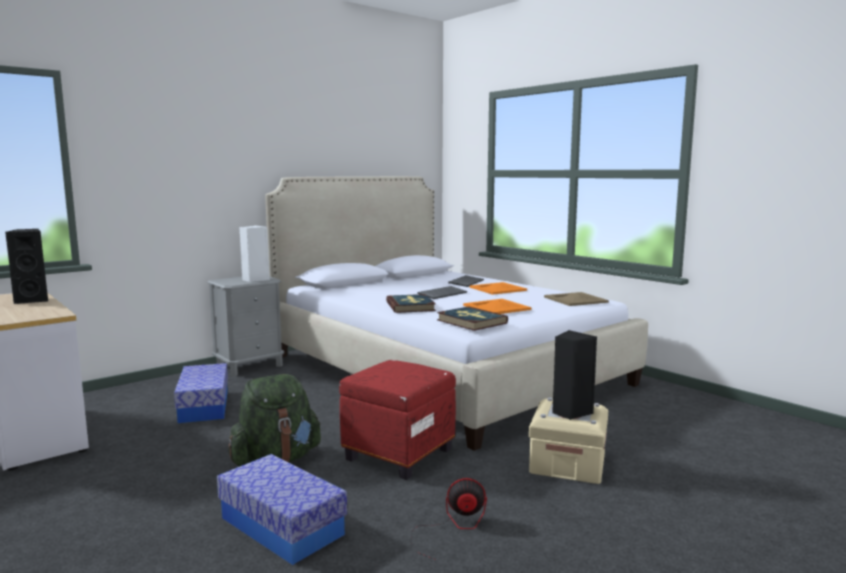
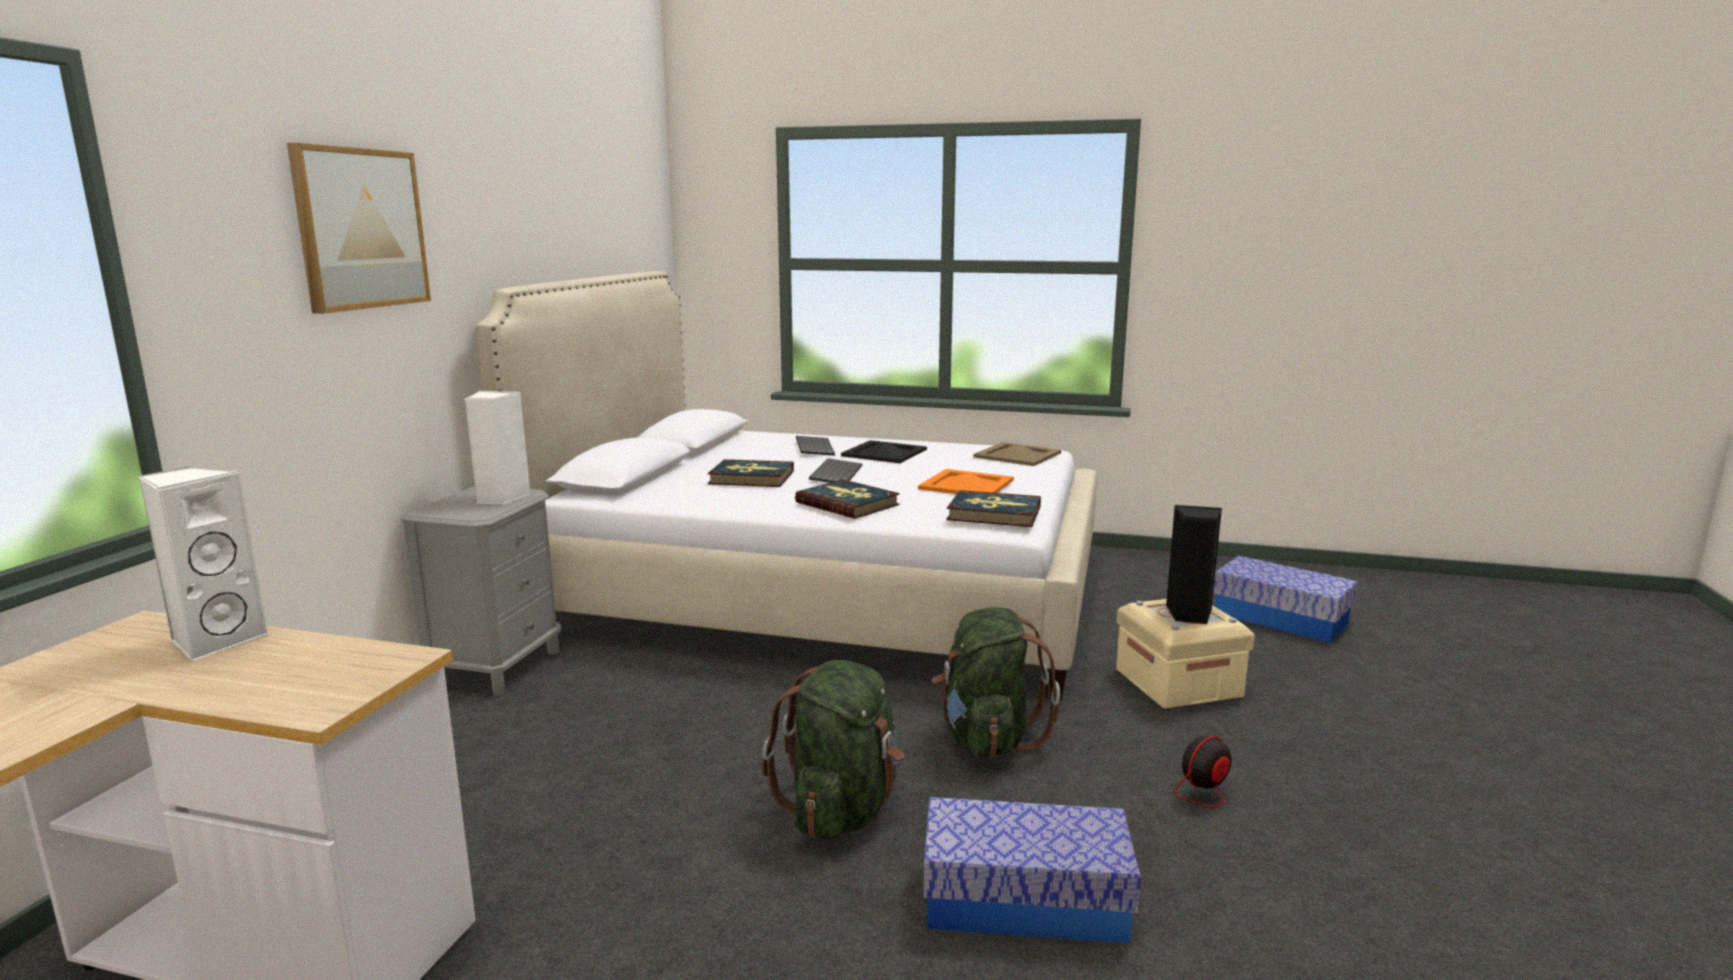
camera: 35 degrees left, 5 degrees up
(33, 300) = (216, 641): black speaker -> white speaker
(199, 144) = (360, 229): none -> picture
(204, 406) = (548, 764): storage box -> storage box (1280, 618)
(397, 290) = (751, 477): none -> book
(399, 455) = (987, 739): red ottoman -> green backpack
(498, 289) = (884, 452): orange tray -> black tray

